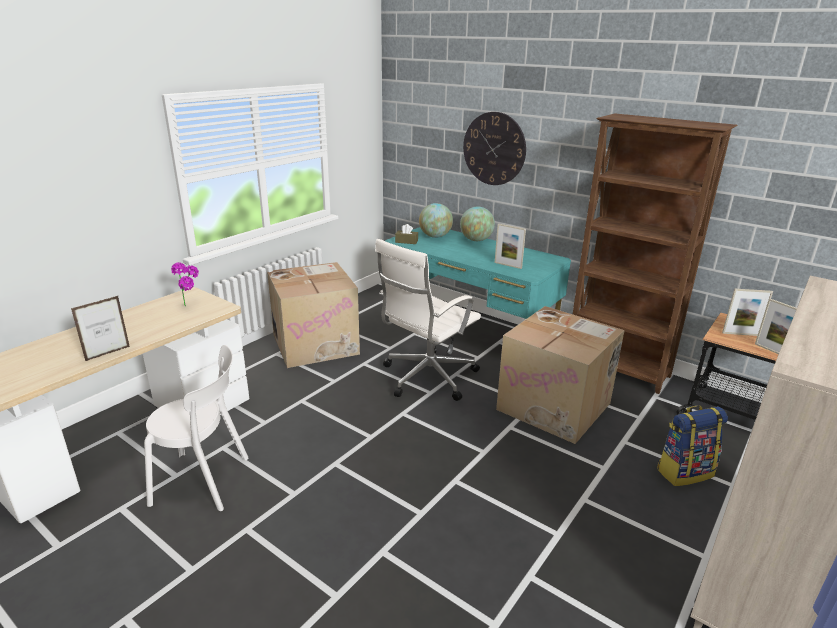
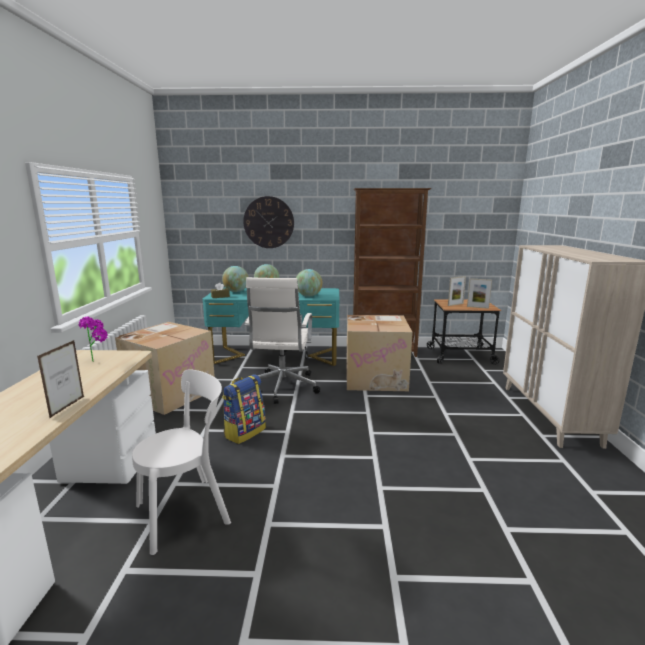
camera: 35 degrees left, 10 degrees down
(508, 265) = (309, 296): picture frame -> globe
(684, 472) = (470, 385): backpack -> backpack (245, 432)

